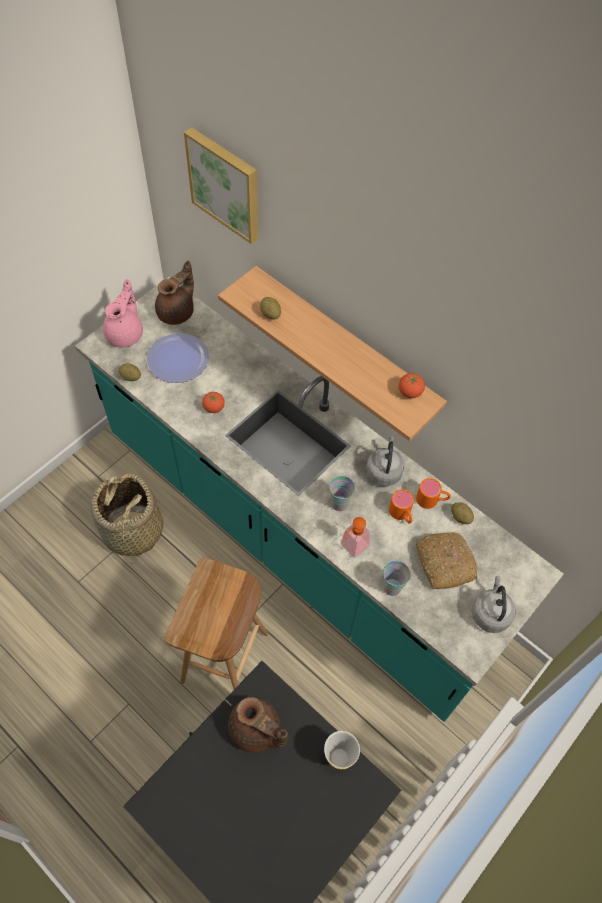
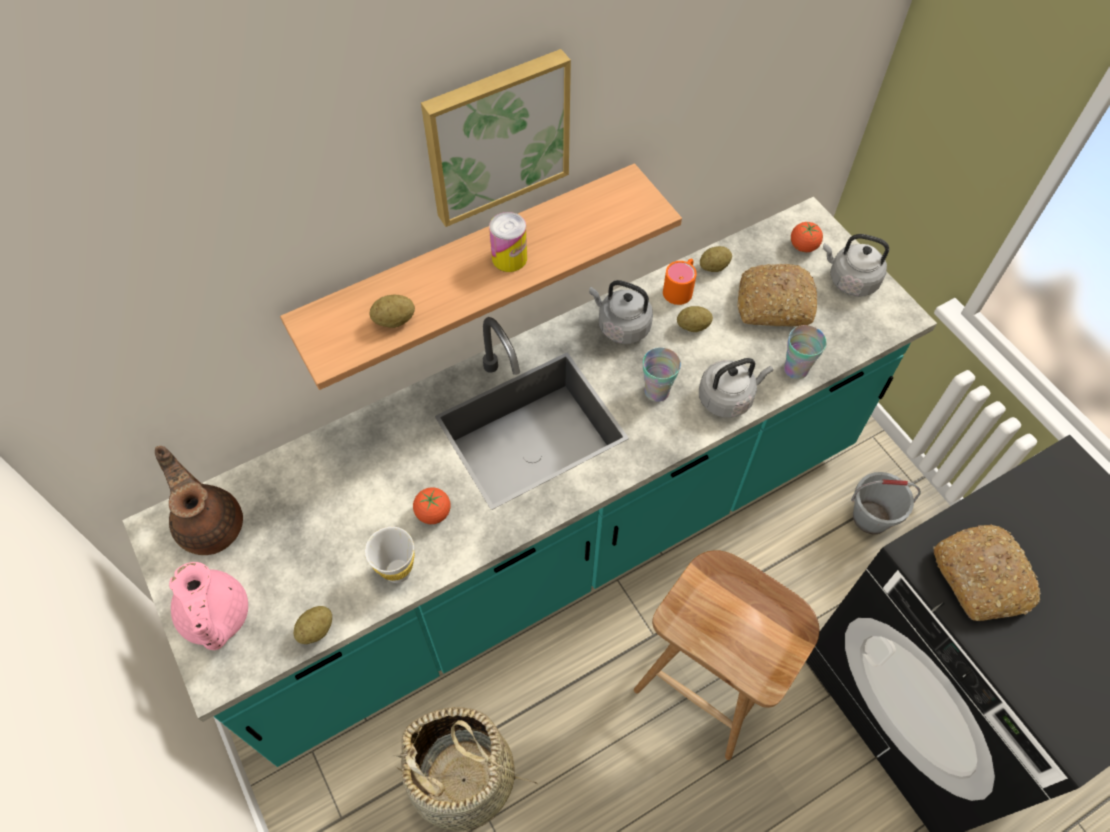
camera: 70 degrees left, 0 degrees up
(126, 333) = (216, 619): pink teapot -> pink teapot turned 150 degrees counterclockwise
(178, 359) = (312, 545): plate -> none
(226, 184) = (169, 246): picture -> picture (496, 136)
(256, 730) = (982, 578): brown teapot -> bread
(337, 354) = (509, 258): none -> can
(339, 757) = (1026, 489): white cup -> white cup (398, 571)
(351, 548) = (728, 398): soap dispenser -> grey kettle
(392, 753) = (870, 518): none -> grey bucket
(402, 514) = (693, 326): orange mug -> potato
(410, 392) = (607, 196): tomato -> tomato (803, 246)

